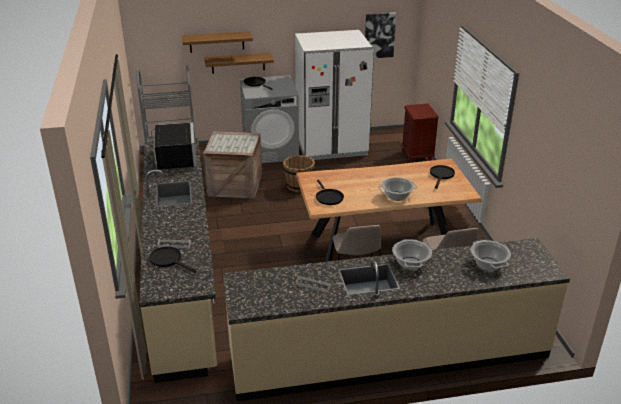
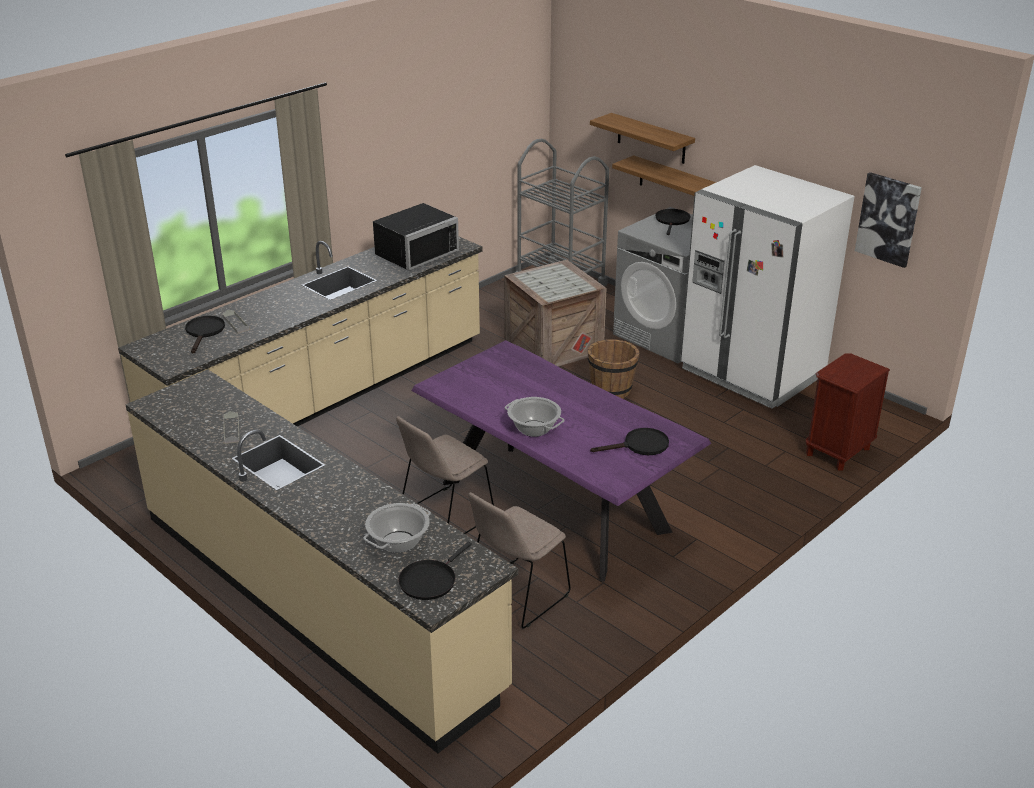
camera: 55 degrees right, 0 degrees up
(328, 197) = (469, 382): black frying pan -> black frying pan (430, 580)
(382, 244) = (554, 507): brown dining table -> purple dining table
(410, 263) = (341, 480): cooking pot -> none

